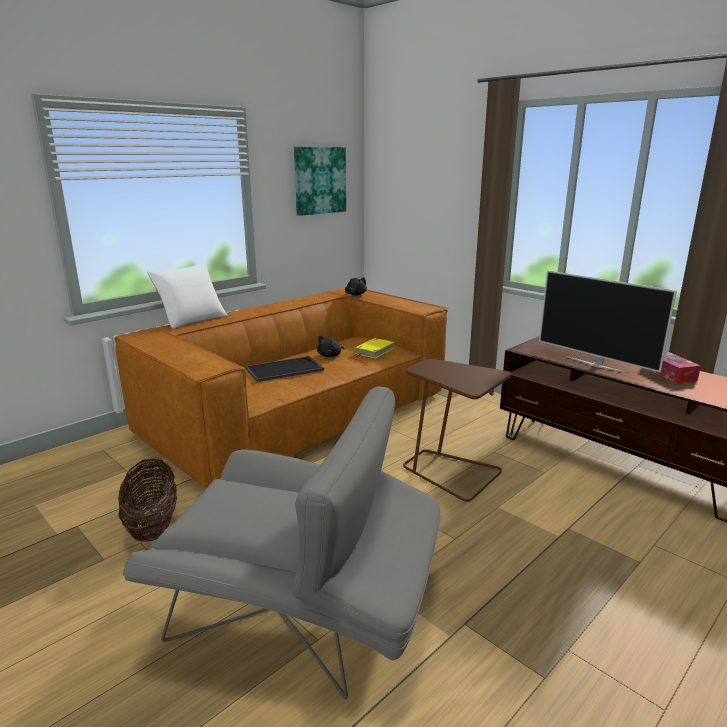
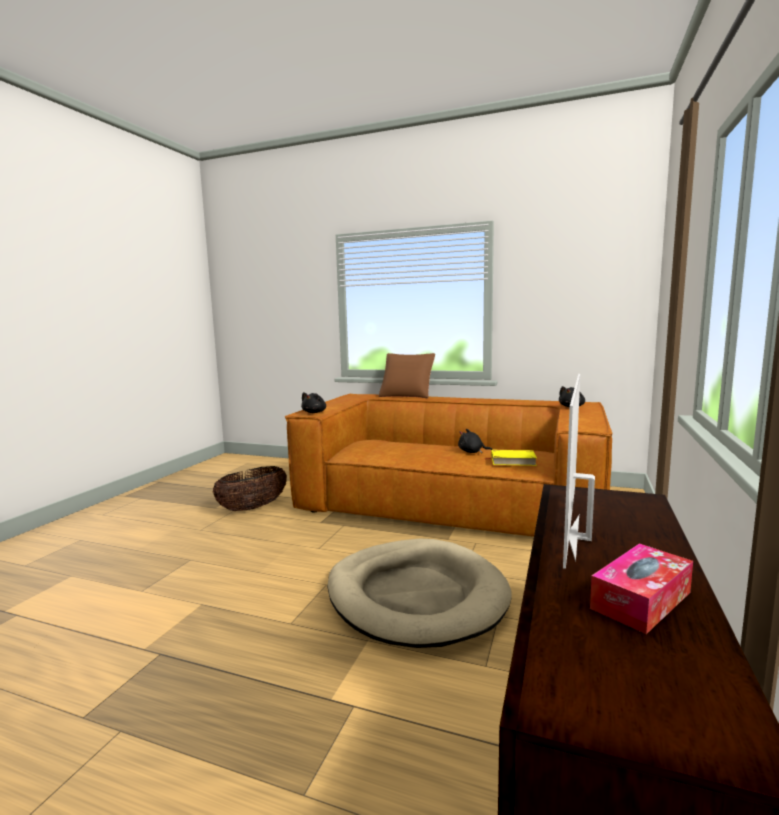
camera: 65 degrees right, 10 degrees down
(191, 319) = (407, 395): white pillow -> brown pillow
(206, 365) = (315, 412): none -> black plush toy
(284, 370) = (415, 447): tray -> none
(303, 611) = (172, 577): grey armchair -> none
(319, 180) = (582, 283): picture -> none
(450, 473) = (415, 596): brown side table -> beige dog bed

